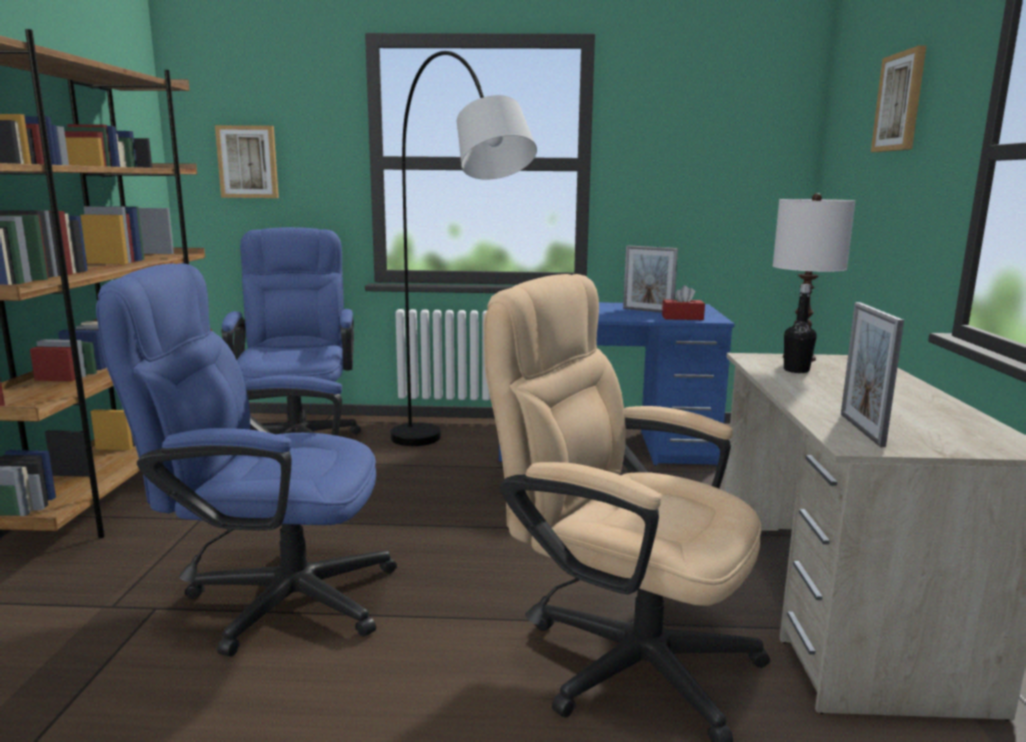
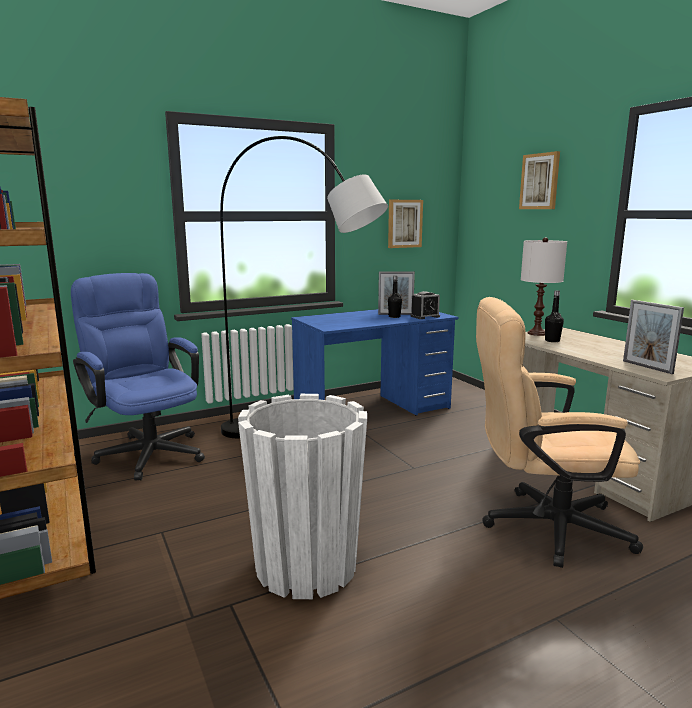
camera: 30 degrees left, 0 degrees up
(248, 162) = (60, 217): picture -> picture (404, 223)
(273, 597) = (306, 566): blue office chair -> white planter
(637, 313) = (394, 317): none -> black bottle
(682, 318) = (425, 316): red tissue box -> alarm clock

